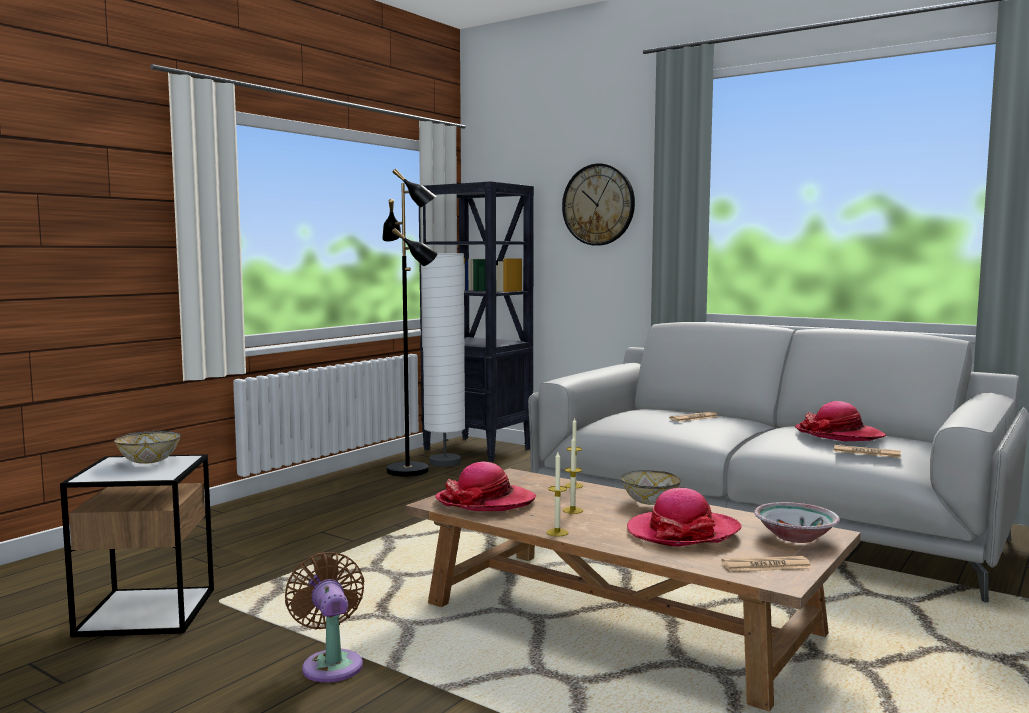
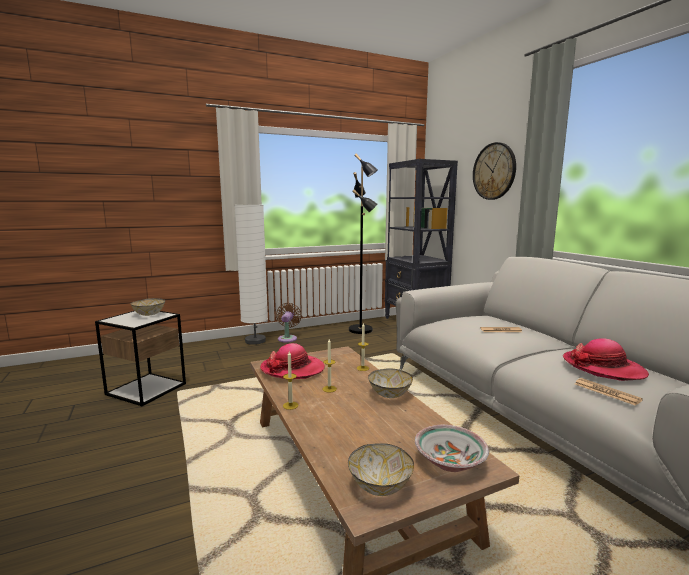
camera: 30 degrees right, 5 degrees up
(331, 663) = (168, 448): brown fan -> brown fan (288, 338)
(445, 462) = (386, 328): white floor lamp -> white floor lamp (255, 341)
(683, 532) = (369, 429): hat -> none
(766, 565) = (379, 486): newspaper -> bowl

